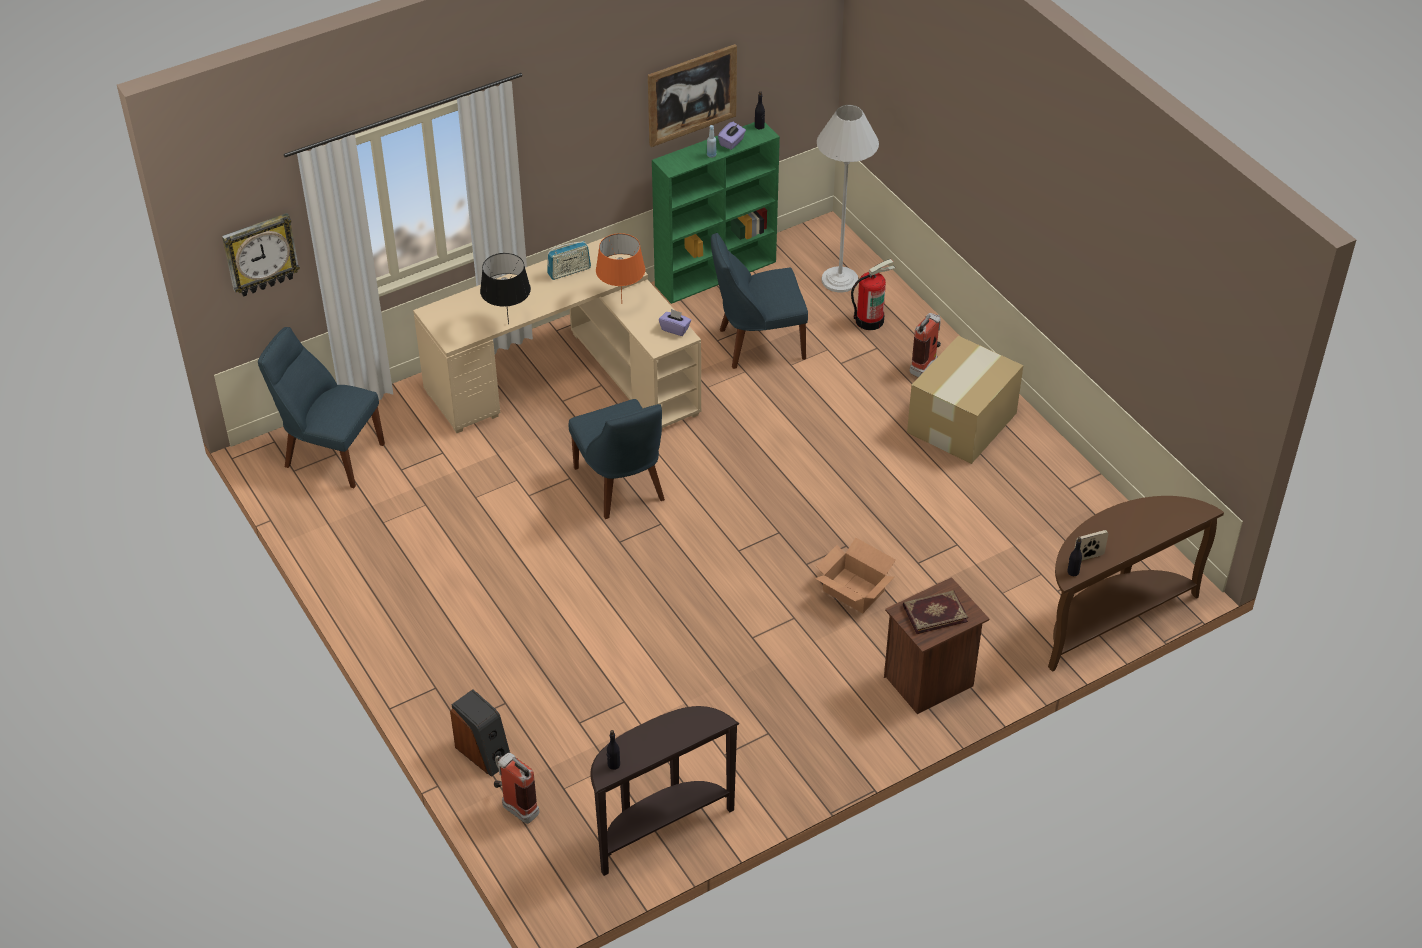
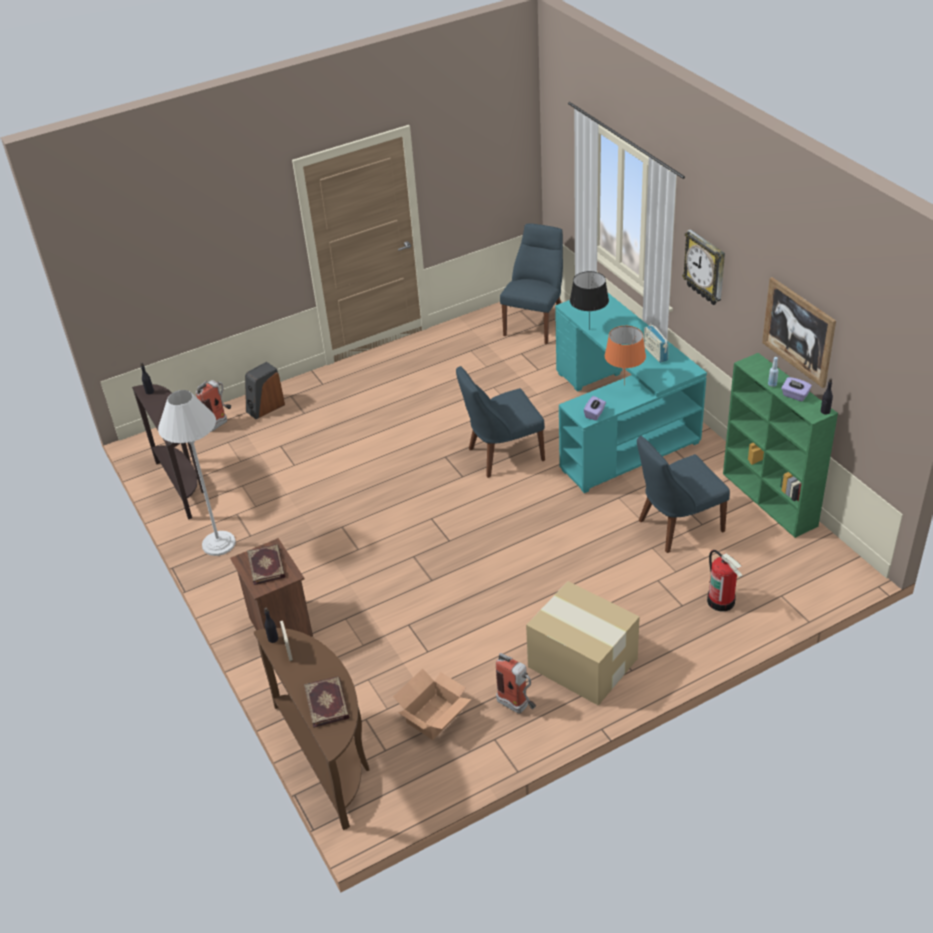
camera: 95 degrees right, 5 degrees down
(260, 254) = (565, 169): wall clock -> wall clock (705, 267)
(568, 379) = (621, 423): beige desk -> turquoise desk
(757, 344) = (677, 526): blue chair -> blue chair turned 105 degrees counterclockwise
(840, 280) = (777, 581): white floor lamp -> white floor lamp (218, 544)
(853, 591) = (381, 584): cardboard box -> cardboard box (433, 716)
(926, 365) = (661, 640): fire extinguisher -> fire extinguisher (517, 707)
(1153, 519) = (327, 703): none -> book

